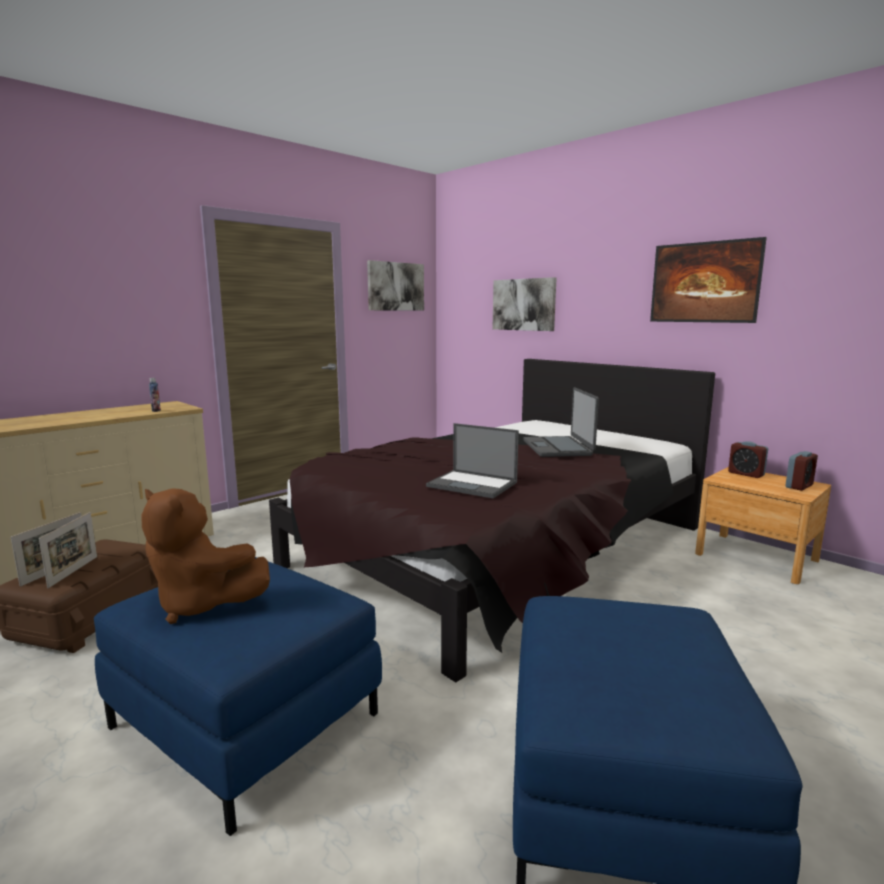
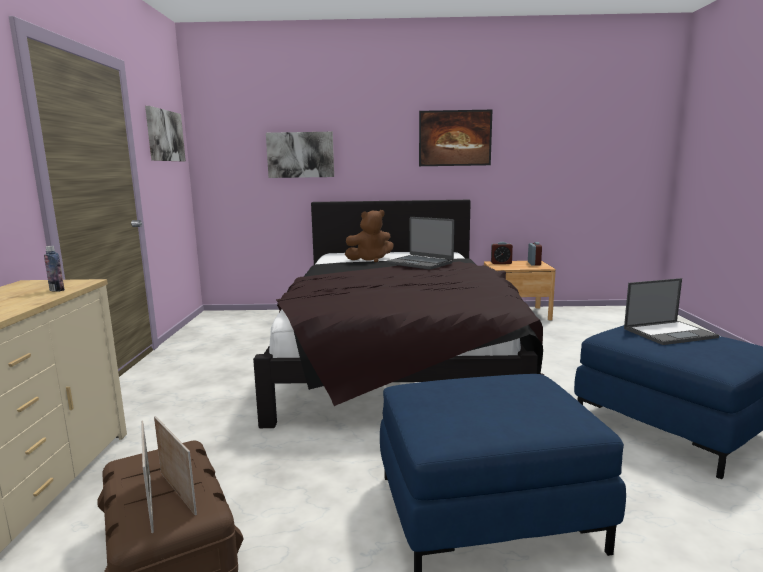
camera: 45 degrees left, 0 degrees up
(201, 605) = (486, 413): brown plush toy -> brown plush toy (370, 260)
(473, 484) = (454, 290): laptop -> laptop (670, 333)

